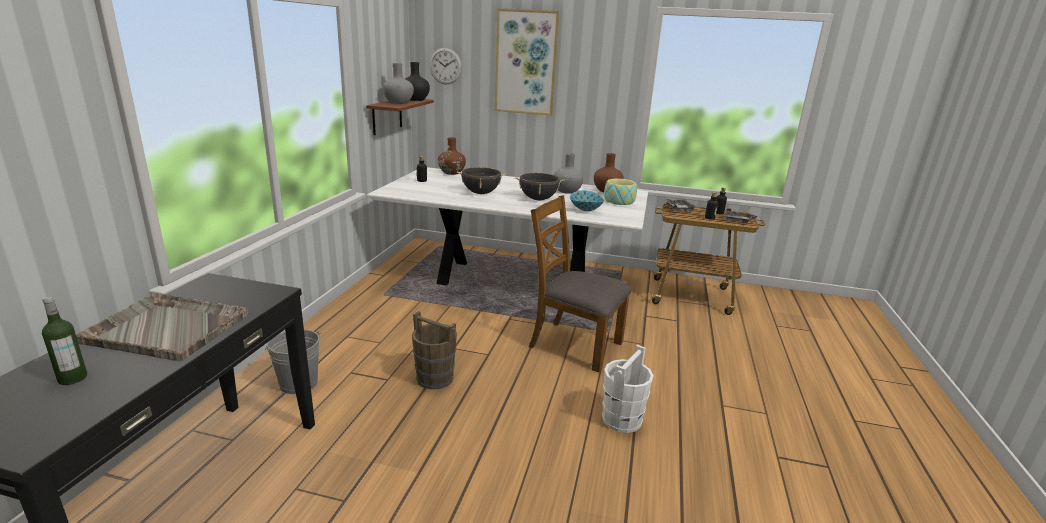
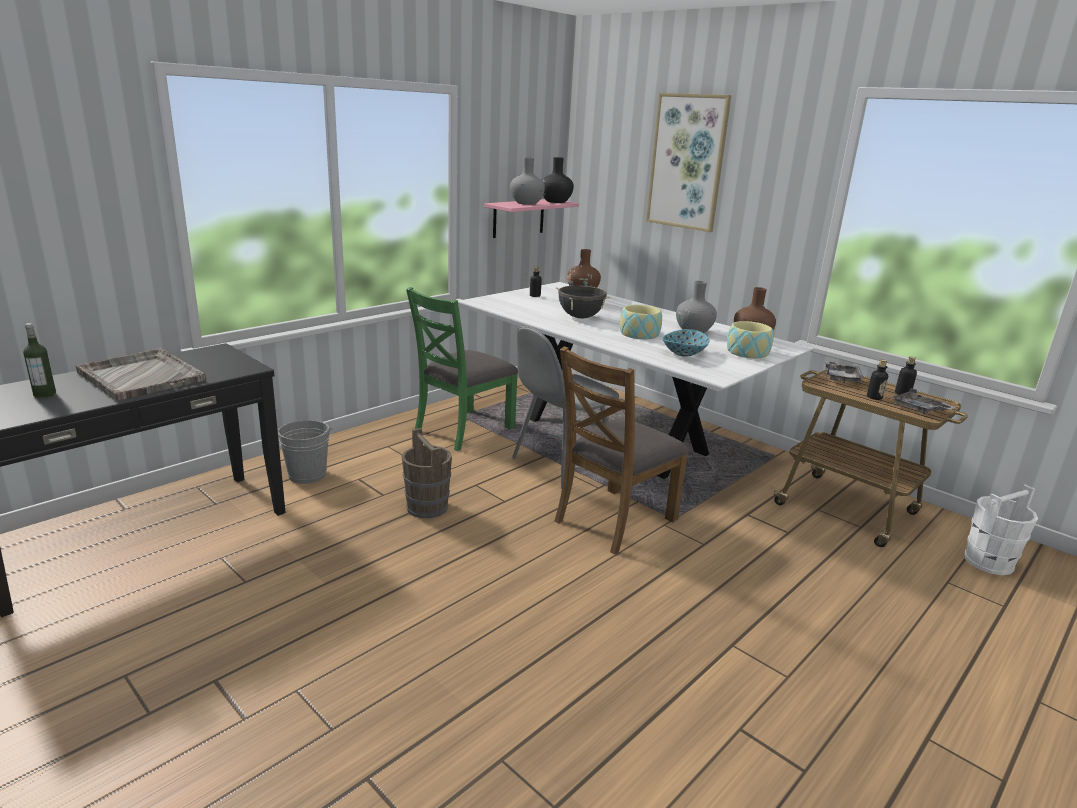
camera: 30 degrees right, 0 degrees up
(387, 116) = (518, 218): brown shelf -> pink shelf
(396, 305) = (463, 429): none -> green chair
(445, 66) = (601, 163): wall clock -> none
(499, 314) = (560, 465): none -> grey chair
(538, 199) = (639, 334): black cooking pot -> bowl
(574, 344) = (614, 519): brown chair -> brown chair turned 105 degrees counterclockwise
(622, 419) = (581, 612): white bucket -> white bucket (989, 562)

